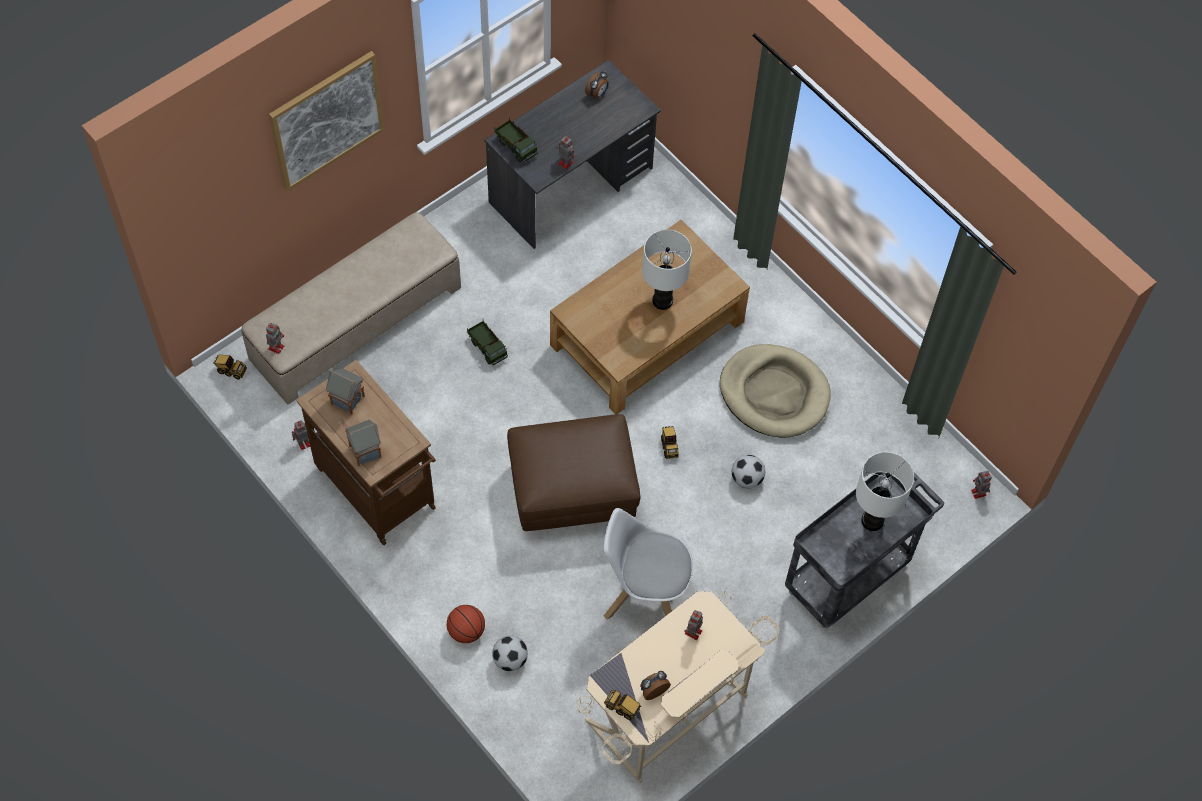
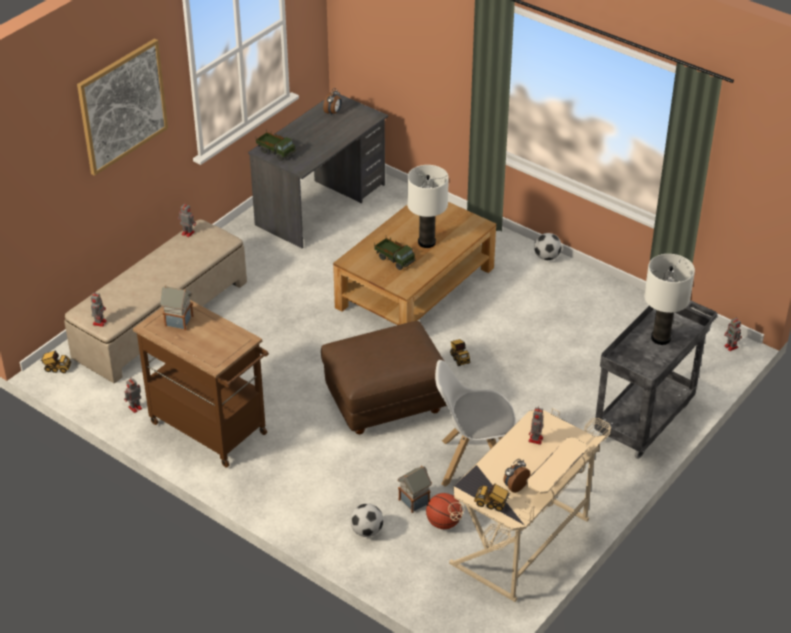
camera: 10 degrees left, 20 degrees down
(366, 451) = (205, 352): toy house -> toy house (414, 501)
(466, 631) = (320, 517): basketball -> basketball (443, 523)
(487, 348) = (281, 318): toy truck -> toy truck (395, 260)
(565, 162) = (320, 156): toy robot -> toy robot (187, 233)
(746, 479) = (533, 369): football -> football (547, 257)
(774, 393) = (536, 309): beige dog bed -> none

